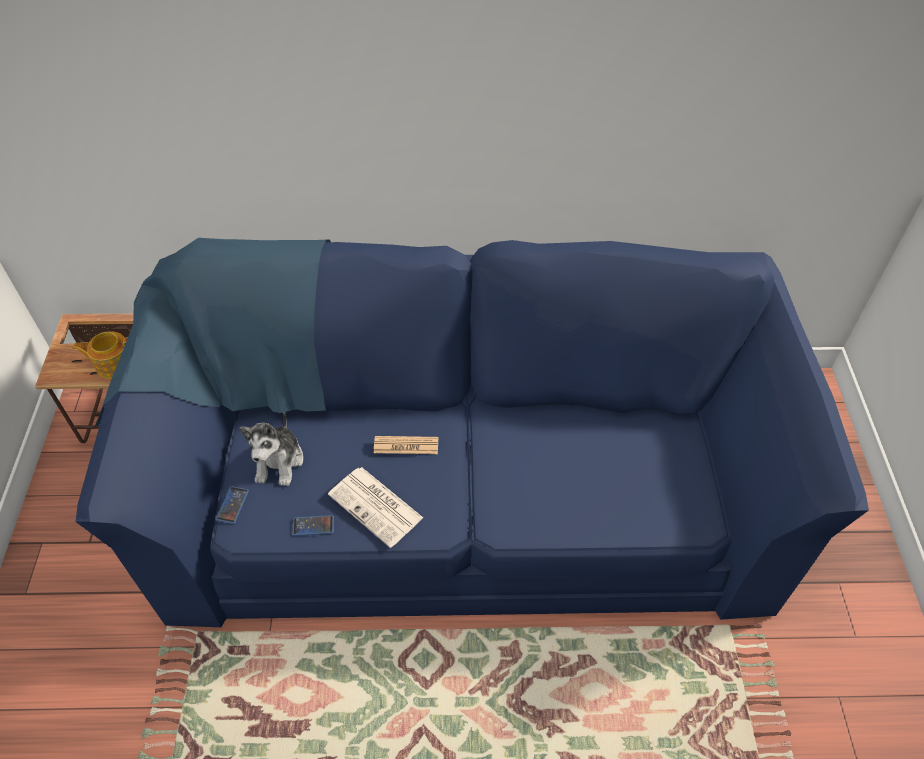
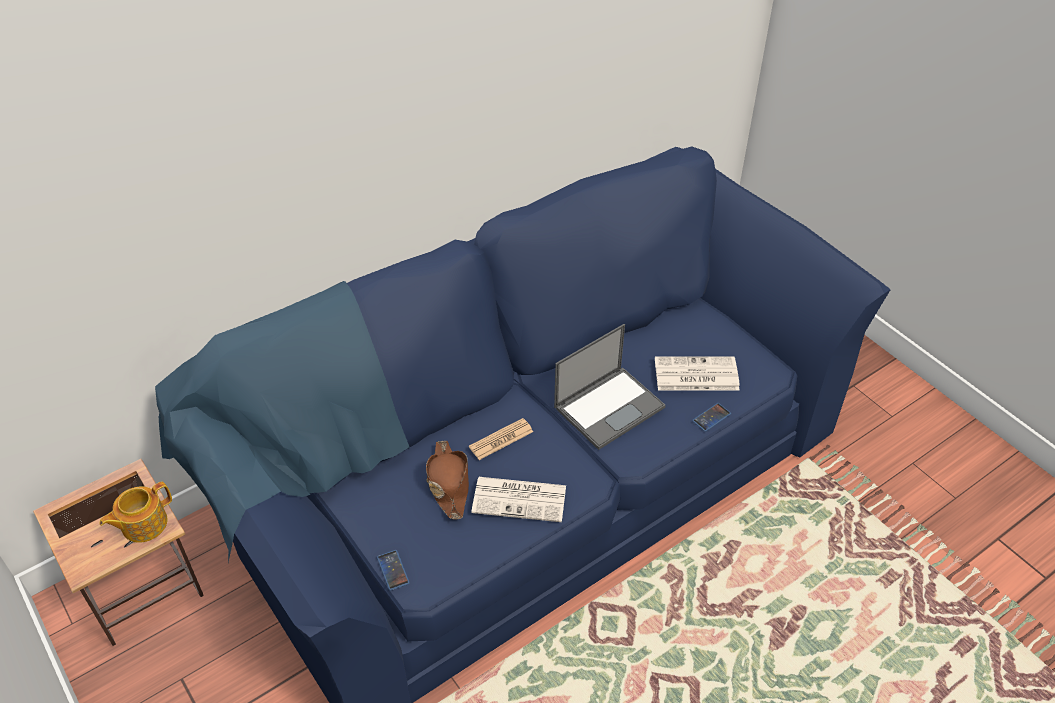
camera: 35 degrees left, 5 degrees down
(279, 462) = (400, 513): plush toy -> none
(313, 525) = (480, 544): phone -> phone (711, 417)
(336, 458) = (448, 483): none -> brown hat
(522, 469) = (610, 406): none -> laptop
(625, 484) = (695, 375): none -> newspaper

